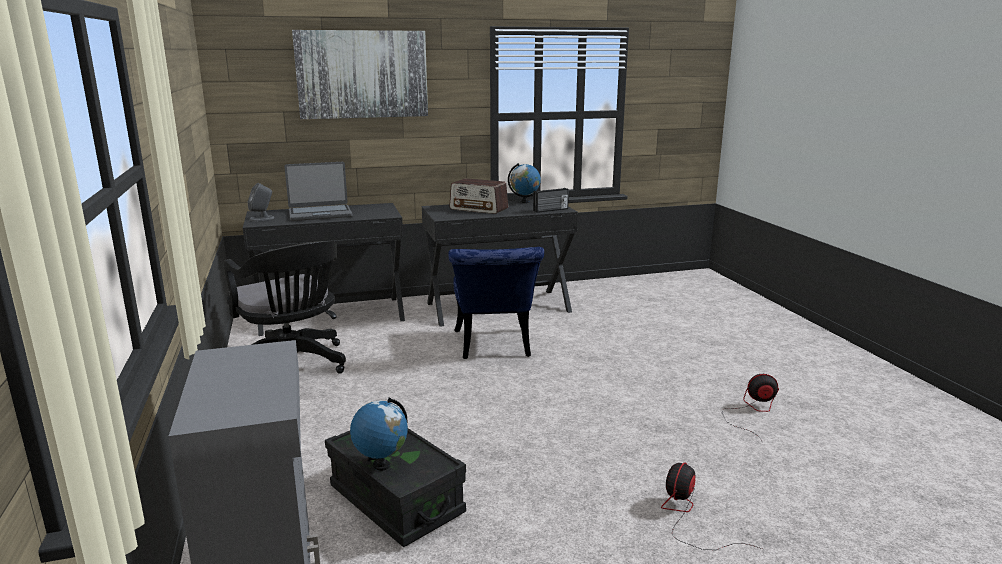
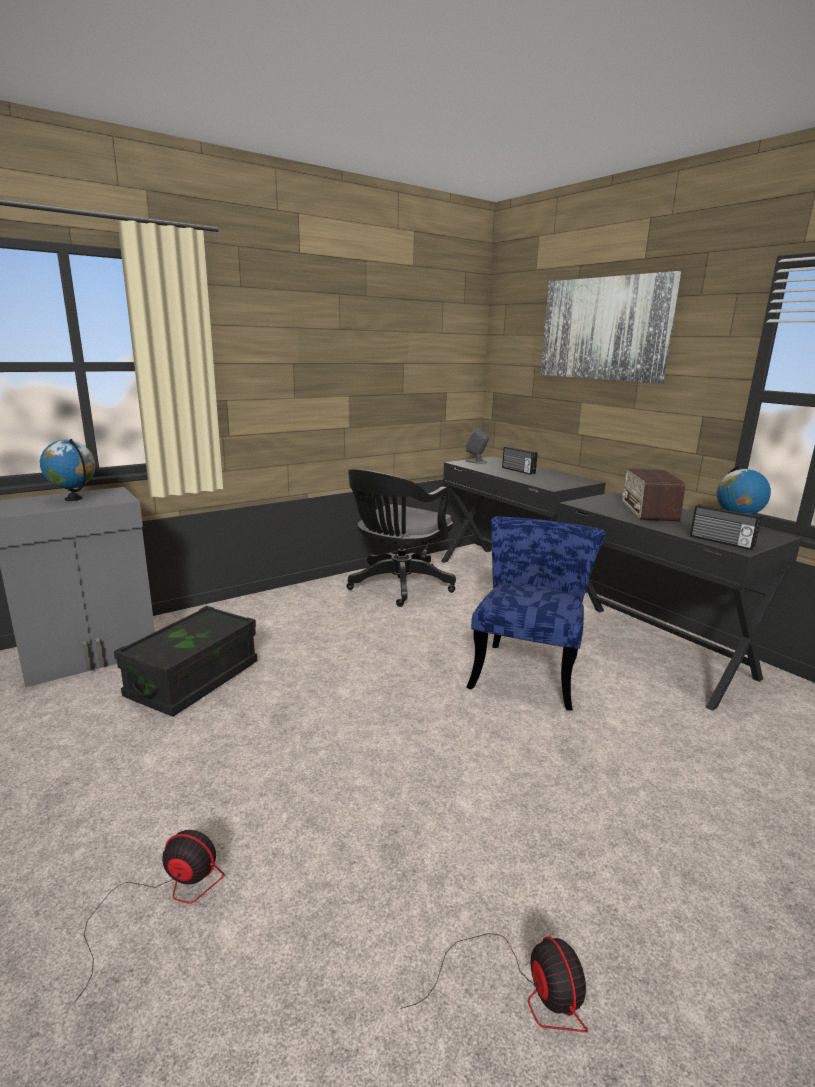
camera: 70 degrees right, 0 degrees up
(320, 214) = (518, 470): laptop -> radio
(381, 465) = (169, 635): globe -> globe (74, 499)
(493, 347) = (528, 670): blue chair -> blue chair turned 135 degrees clockwise

